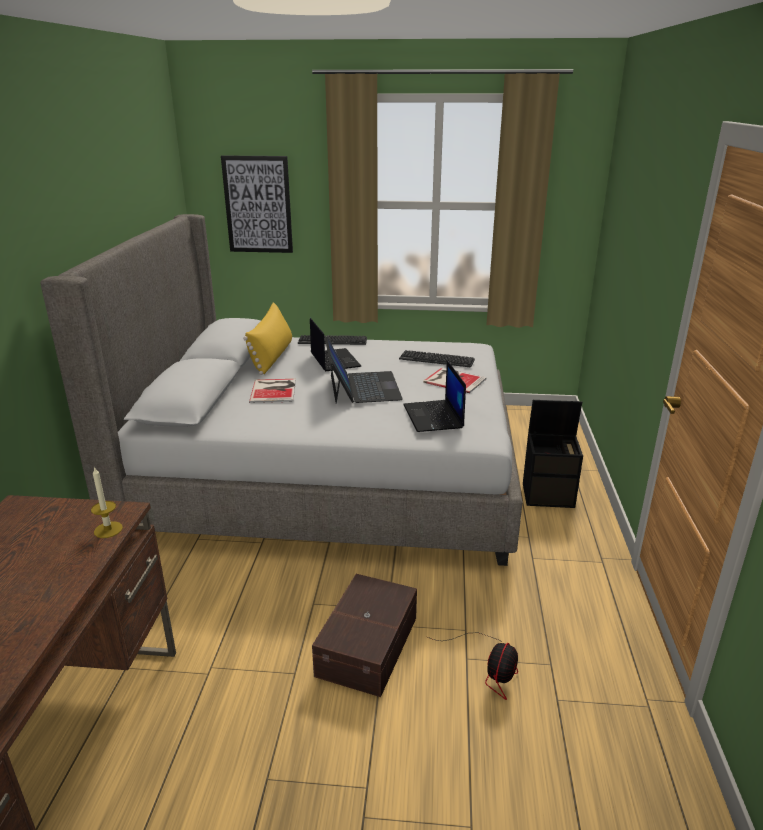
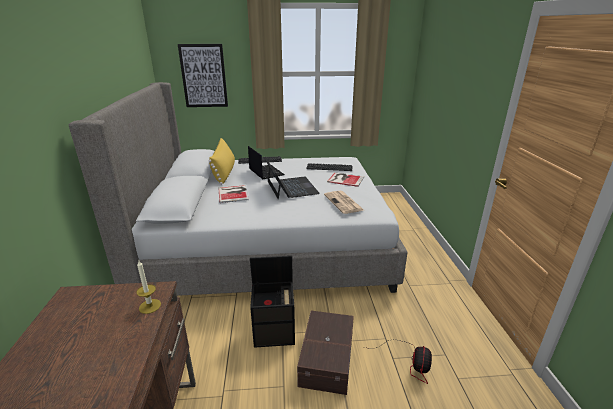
camera: 10 degrees left, 0 degrees up
(434, 417) = (344, 203): laptop -> newspaper
(549, 495) = (405, 245): black storage box -> black storage box (275, 332)

